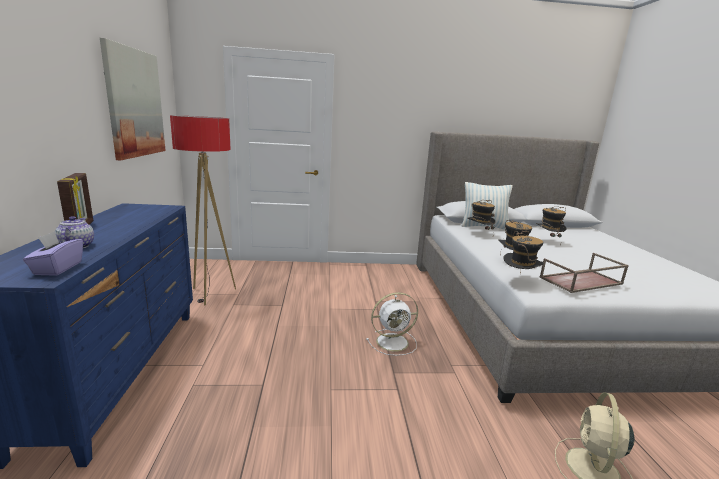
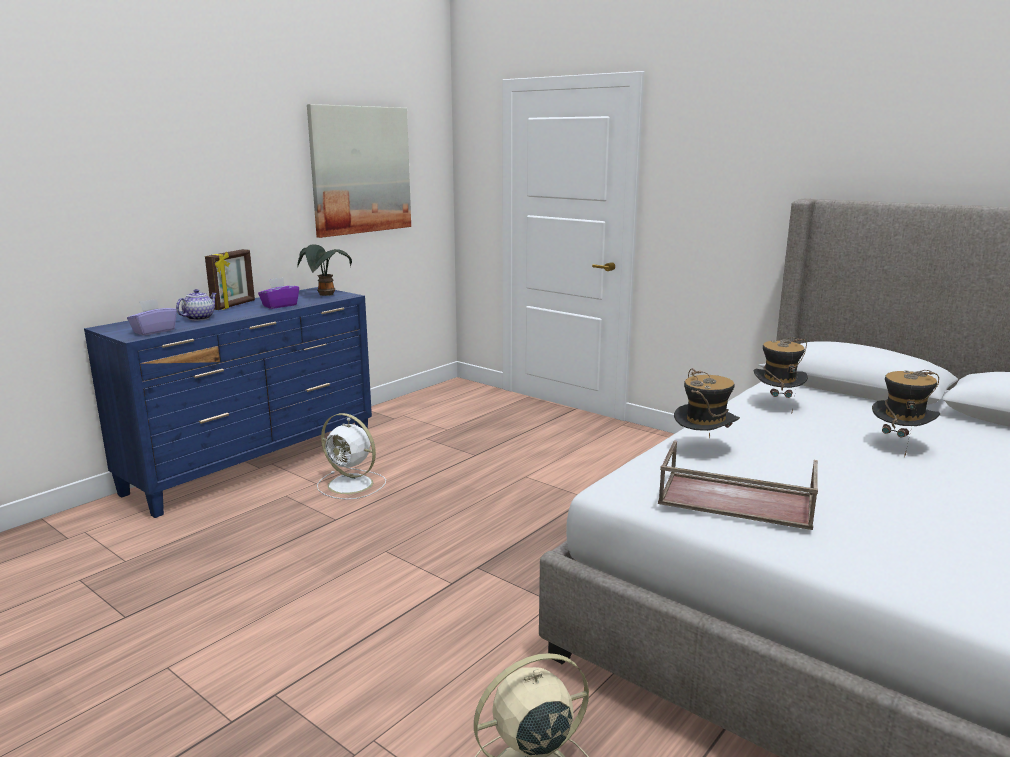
camera: 45 degrees right, 0 degrees up
(133, 222) = (279, 305): none -> purple tissue box
(152, 209) = (326, 295): none -> potted plant
(211, 294) = (421, 421): floor lamp -> none
(393, 342) = (538, 540): white fan -> white fan (352, 485)
(484, 227) = (829, 397): pillow -> none
(519, 280) = (629, 470): hat -> none

